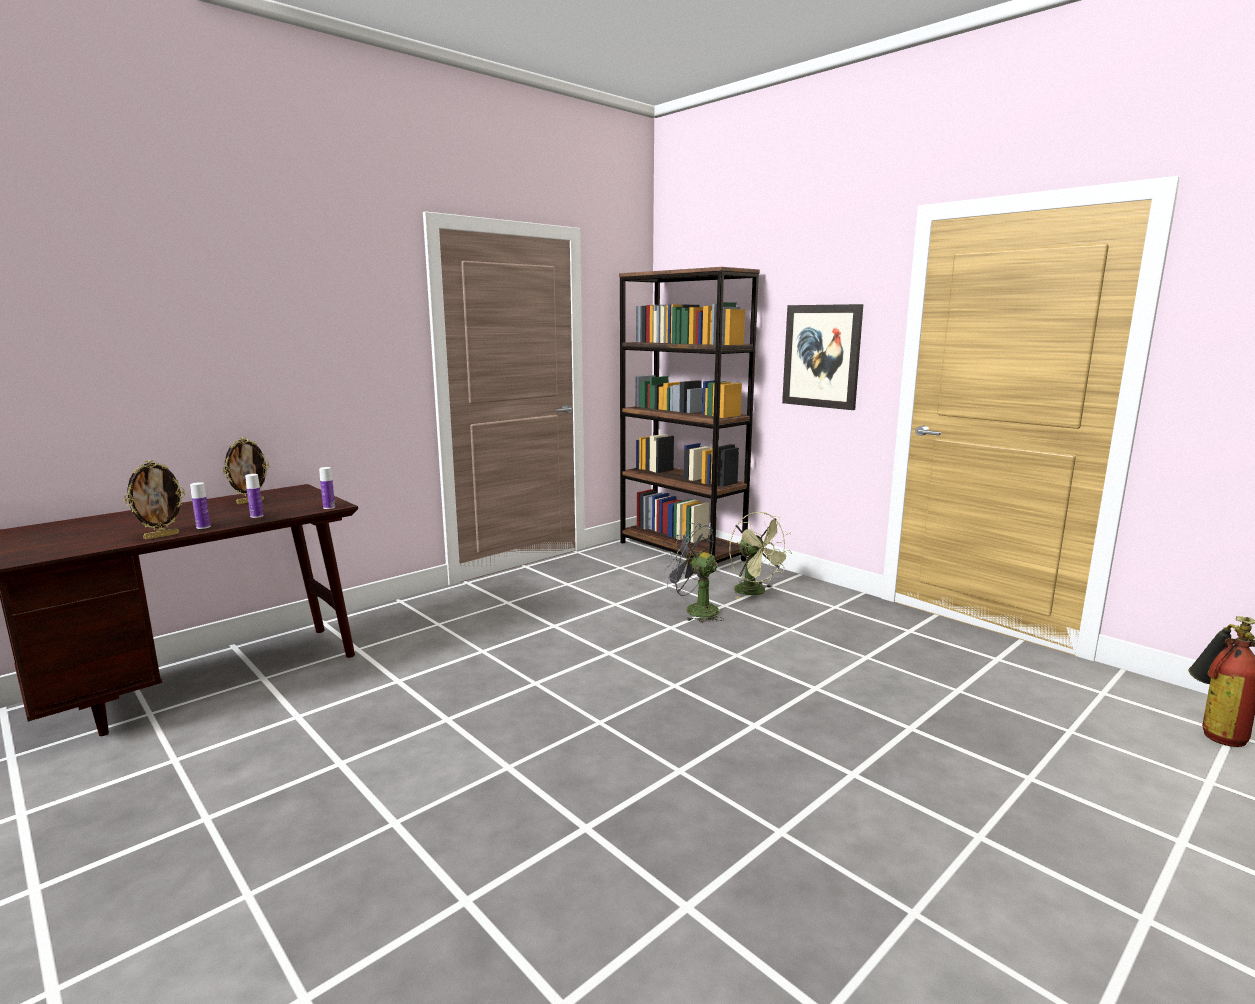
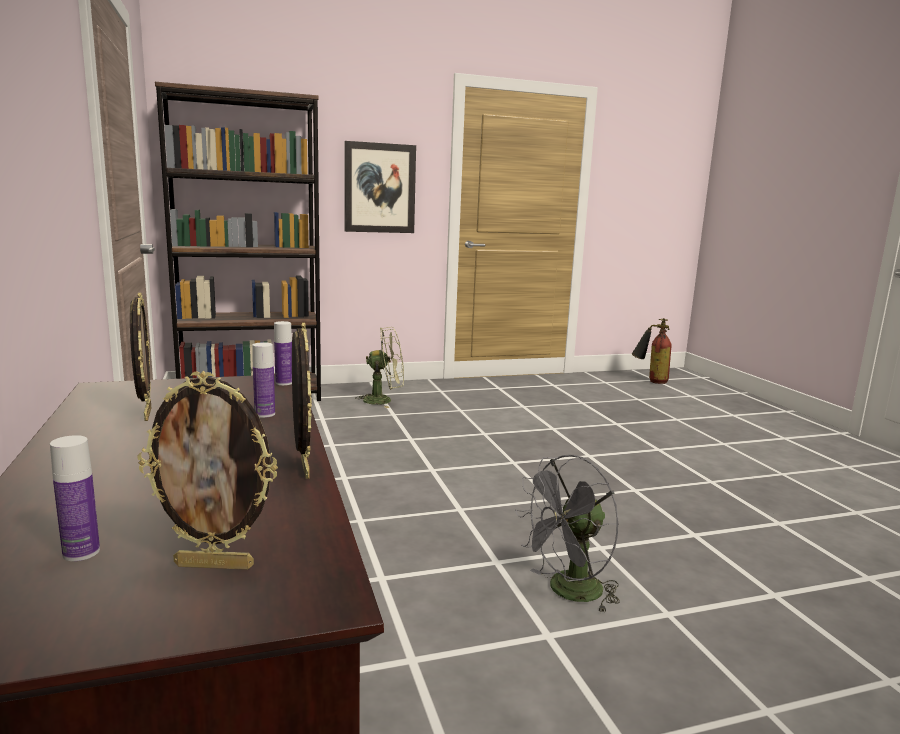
camera: 65 degrees left, 0 degrees up
(48, 545) = (215, 565): none -> picture frame
(203, 527) = (282, 443): bottle -> bottle (81, 552)
(694, 610) = (389, 424): grey fan -> grey fan (567, 592)

